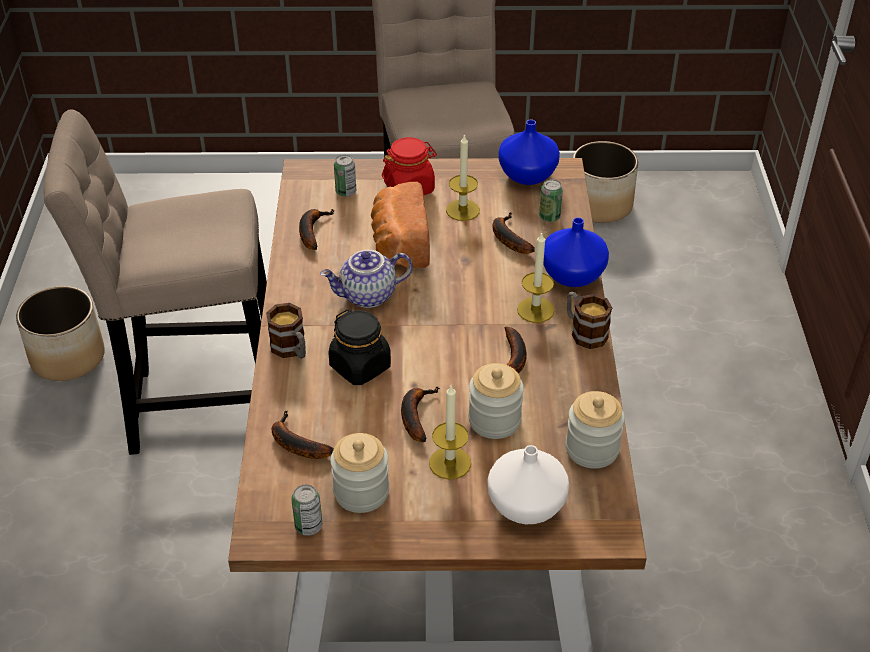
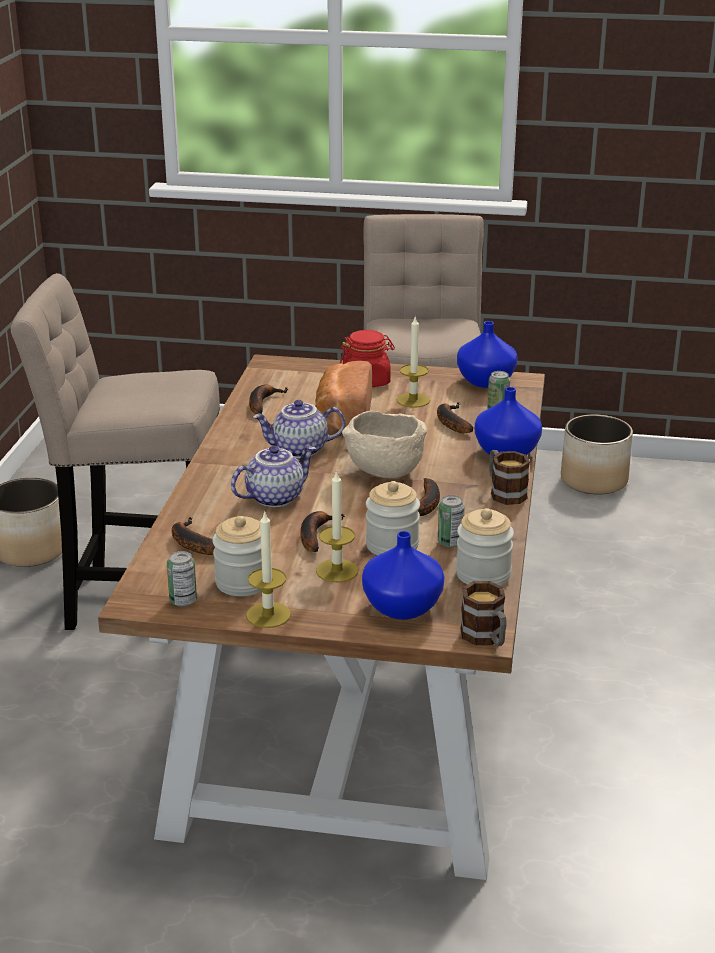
camera: 10 degrees right, 15 degrees down
(291, 350) = (213, 480): mug -> mug (486, 638)
(346, 192) = (304, 379): can -> can (450, 542)
(360, 366) = (274, 497): black jar -> teapot
(460, 318) = (383, 473): none -> beige bowl
(524, 504) = (401, 607): white vase -> blue vase
(535, 310) = (460, 473): candle -> candle (268, 615)

